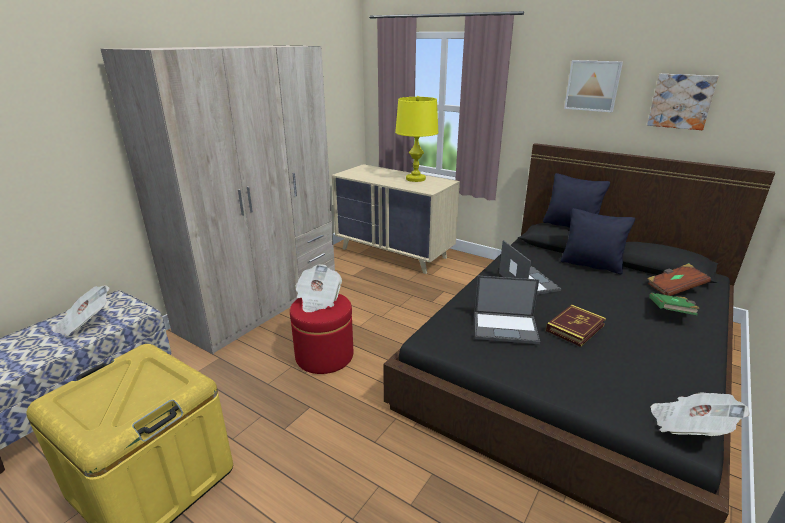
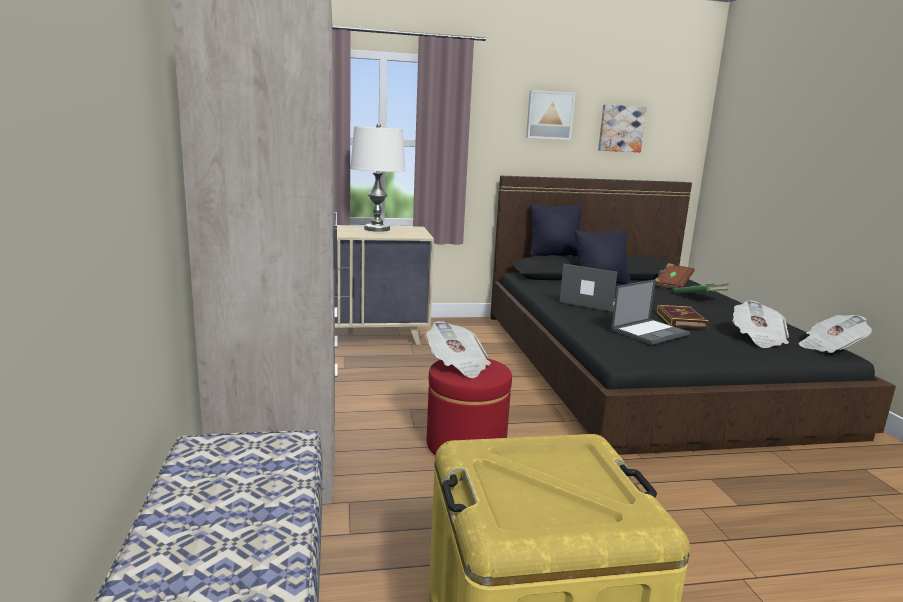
camera: 45 degrees left, 10 degrees down
(85, 323) = (237, 485): newspaper -> newspaper (758, 339)
(415, 179) = (377, 229): yellow table lamp -> white table lamp

